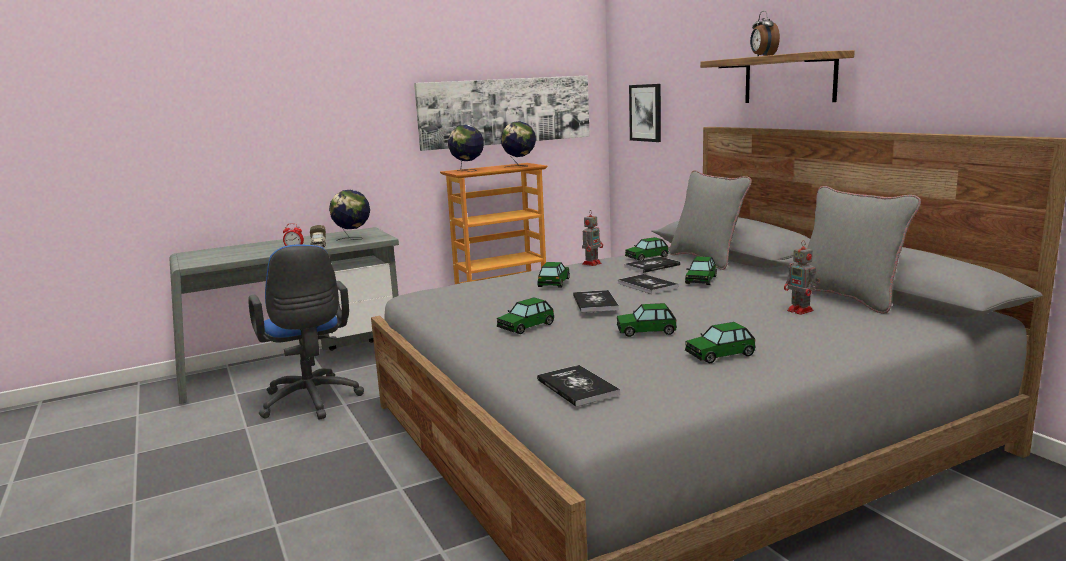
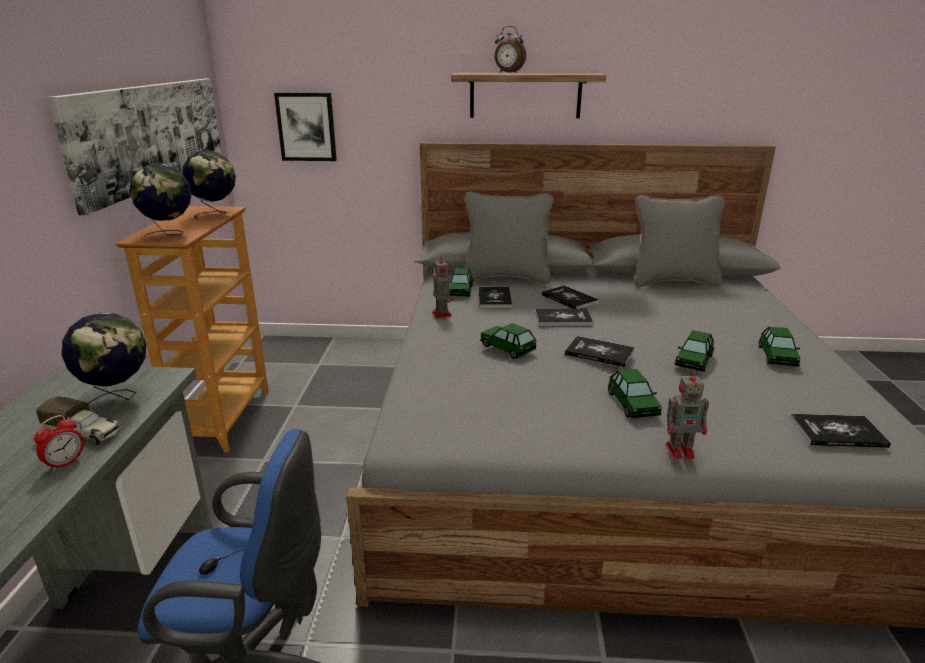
camera: 60 degrees left, 10 degrees up
(701, 280) = (569, 299): toy car -> book
(801, 311) = (689, 301): toy robot -> toy robot (681, 451)

